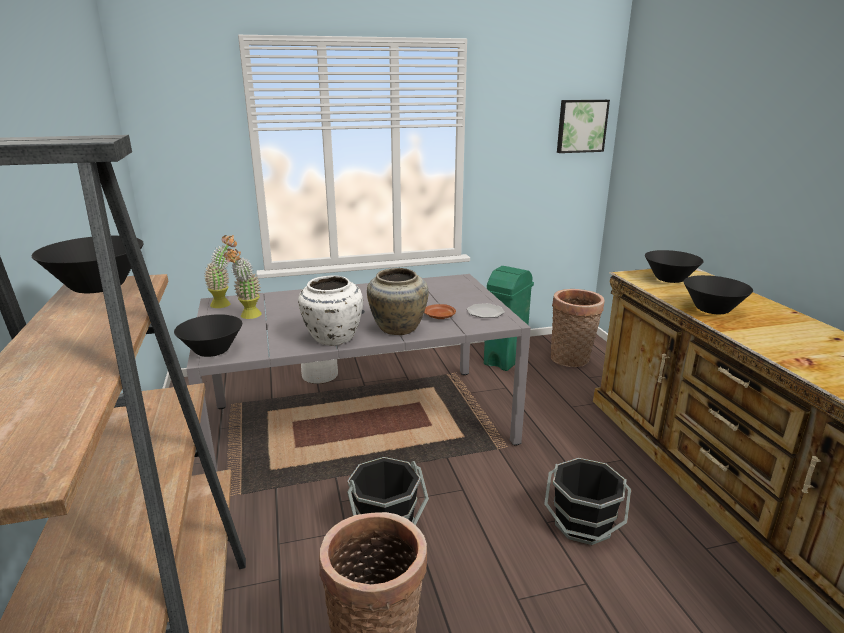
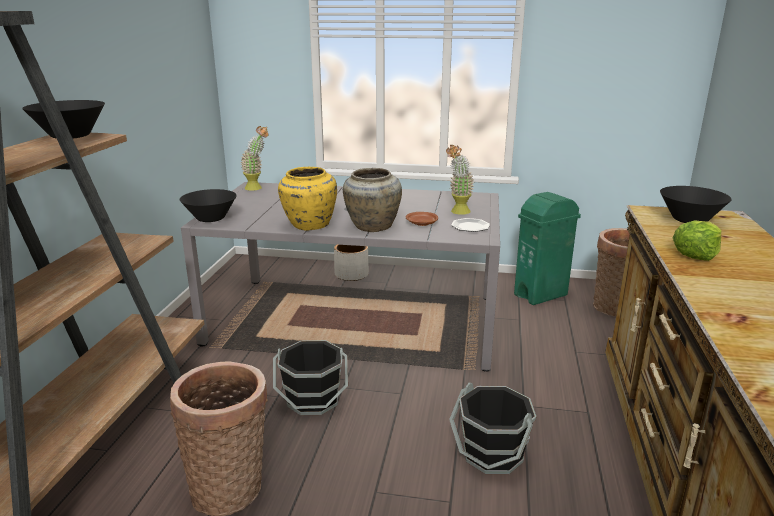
camera: 25 degrees right, 0 degrees up
(248, 317) = (263, 200): potted plant -> potted plant (457, 213)
(332, 338) = (309, 225): white vase -> yellow vase
(581, 126) = (667, 43): picture -> none
(712, 310) = (695, 254): black bowl -> lettuce

